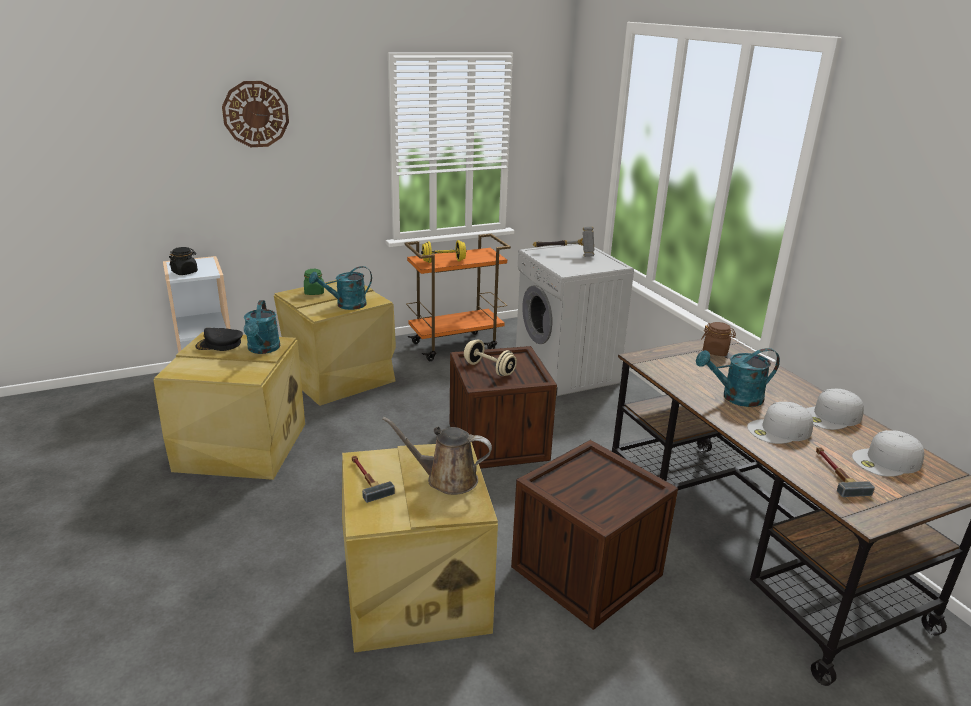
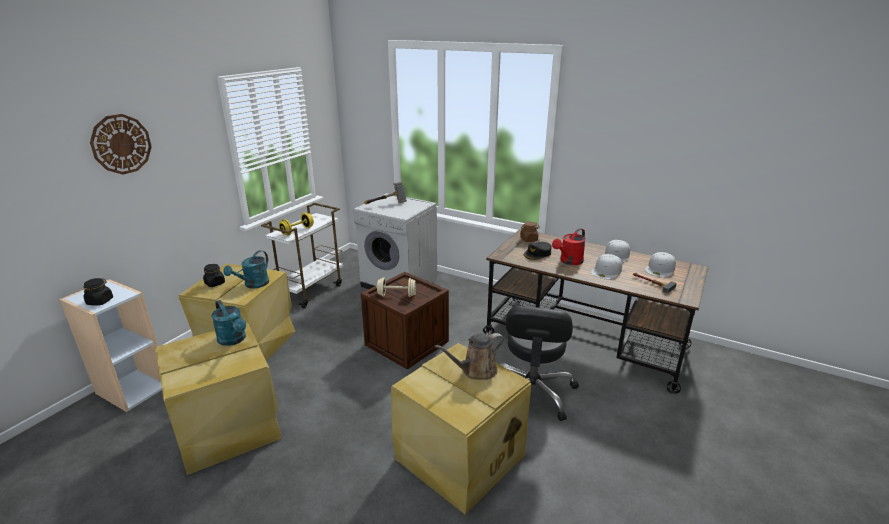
camera: 35 degrees left, 0 degrees up
(219, 344) = (190, 350): black cap -> black cap (537, 254)
(314, 292) = (215, 283): green jar -> black jar
(366, 479) = (430, 394): hammer -> none
(456, 346) = (312, 291): orange cart -> white cart
(586, 570) = (531, 394): crate -> black office chair
(735, 398) = (569, 261): turquoise watering can -> red watering can

